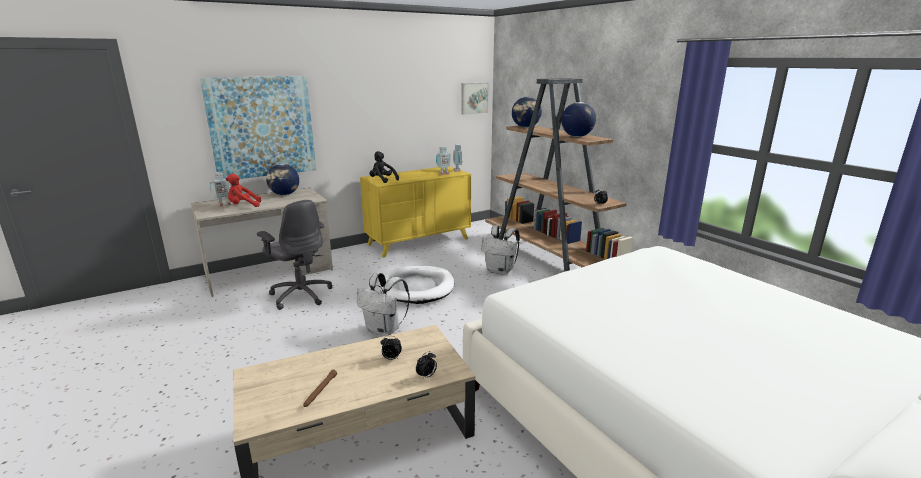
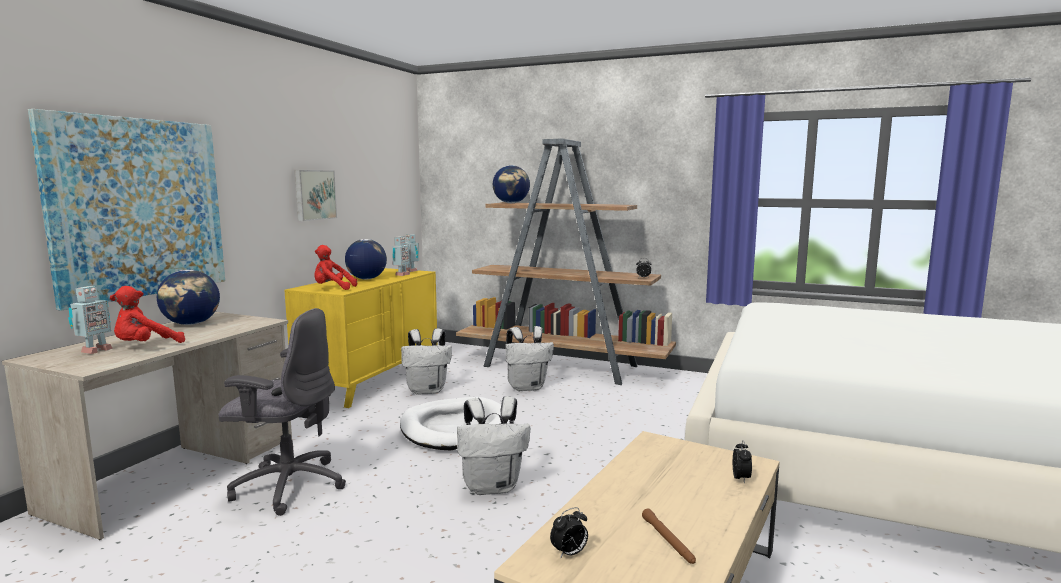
camera: 35 degrees left, 10 degrees down
(382, 180) = (332, 288): black plush toy -> red plush toy
(391, 358) = (670, 477): alarm clock -> alarm clock (569, 553)
(438, 257) = (427, 390): none -> white backpack
(474, 98) = (403, 176): picture -> picture (314, 195)
(576, 136) = (597, 204): globe -> globe (366, 279)

